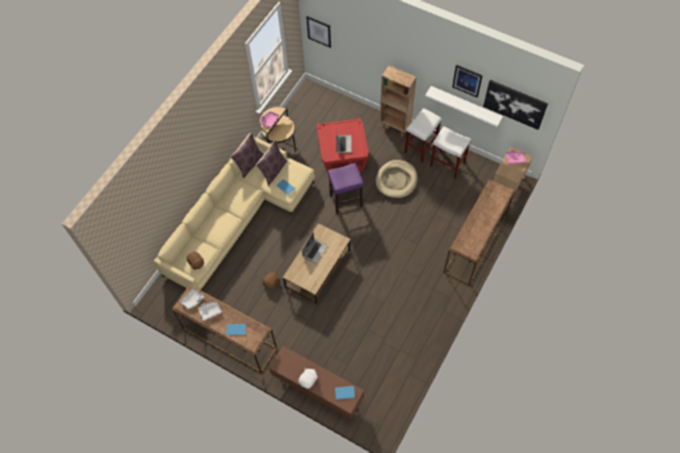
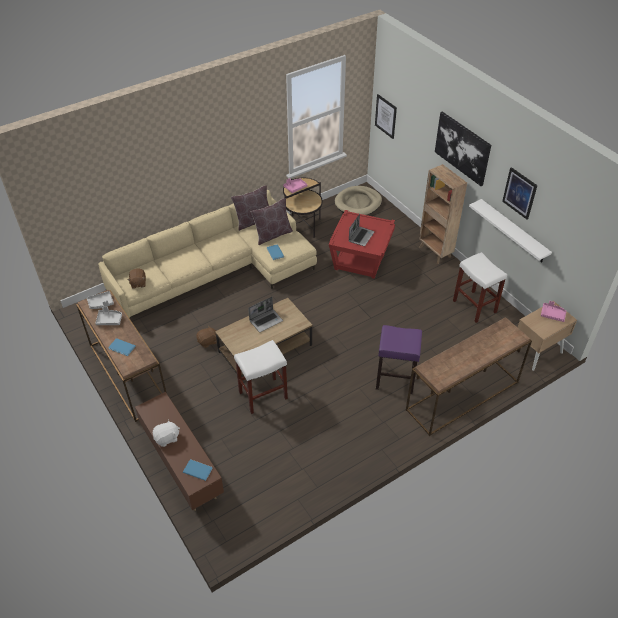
camera: 25 degrees right, 15 degrees down
(346, 201) = (338, 298): purple stool -> purple stool (395, 380)
(396, 180) = (406, 300): beige dog bed -> beige dog bed (358, 203)
(420, 148) = (452, 281): white stool -> white stool (262, 396)
(515, 104) = (567, 233): picture -> picture (462, 148)

